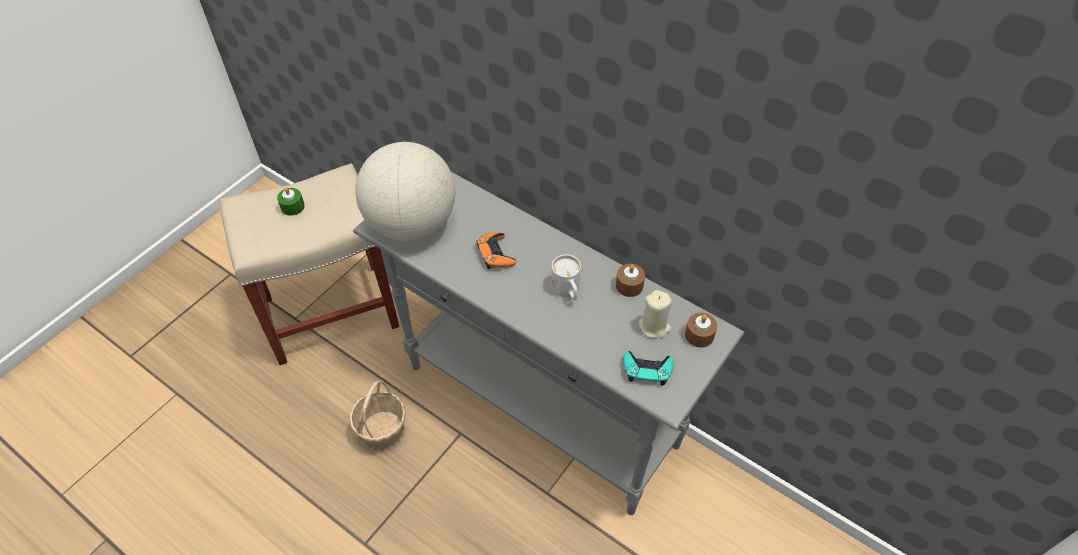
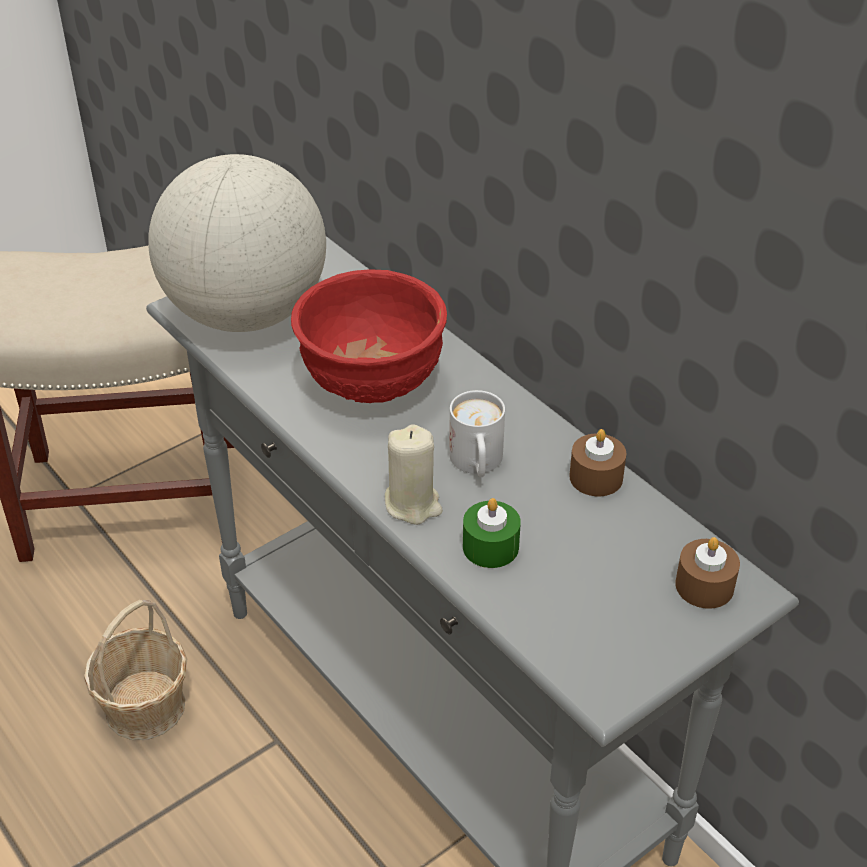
camera: 15 degrees right, 10 degrees down
(292, 206) = (87, 280): green candle -> green candle (490, 546)
(496, 254) = (370, 383): orange game controller -> red bowl
(647, 370) = (579, 624): turquoise game controller -> none
(654, 326) = (620, 554): beige candle -> beige candle (413, 504)

